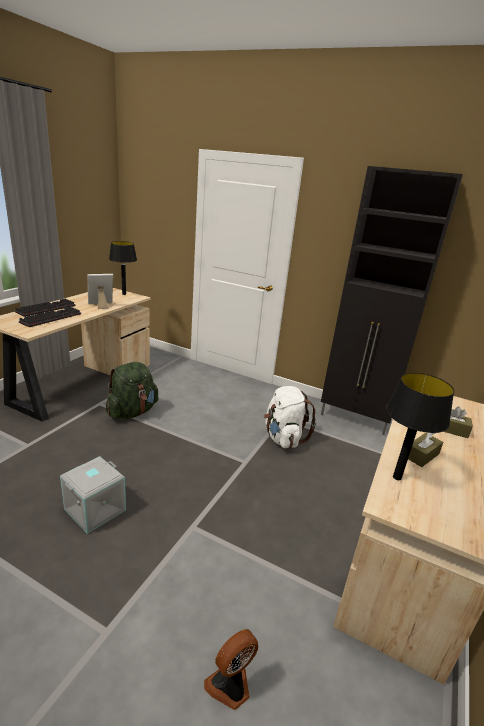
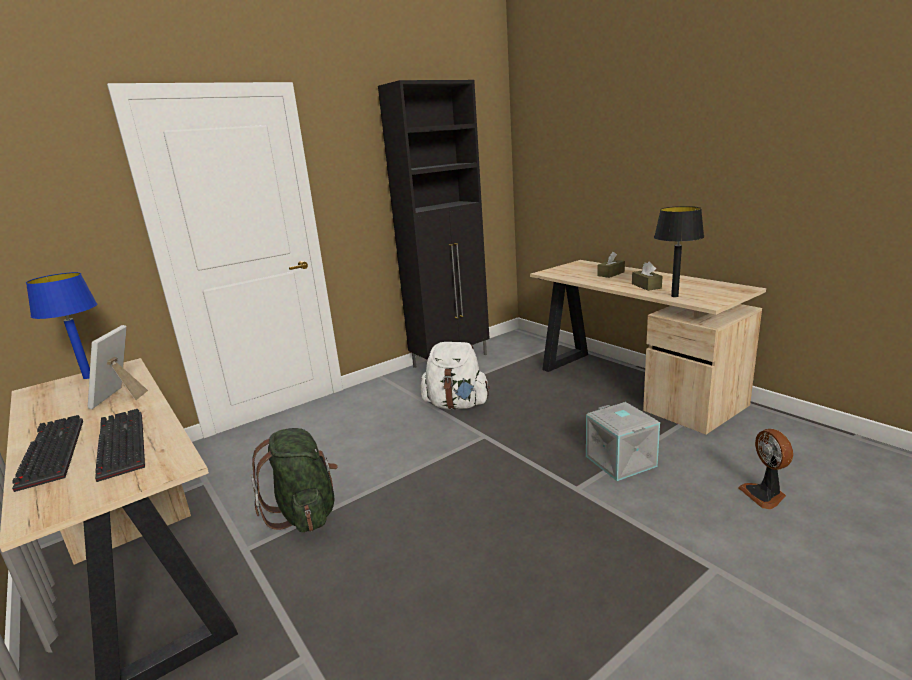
camera: 60 degrees left, 5 degrees down
(95, 510) = (521, 568): grey storage box -> grey storage box (622, 461)
(124, 294) = (88, 377): black table lamp -> blue table lamp

